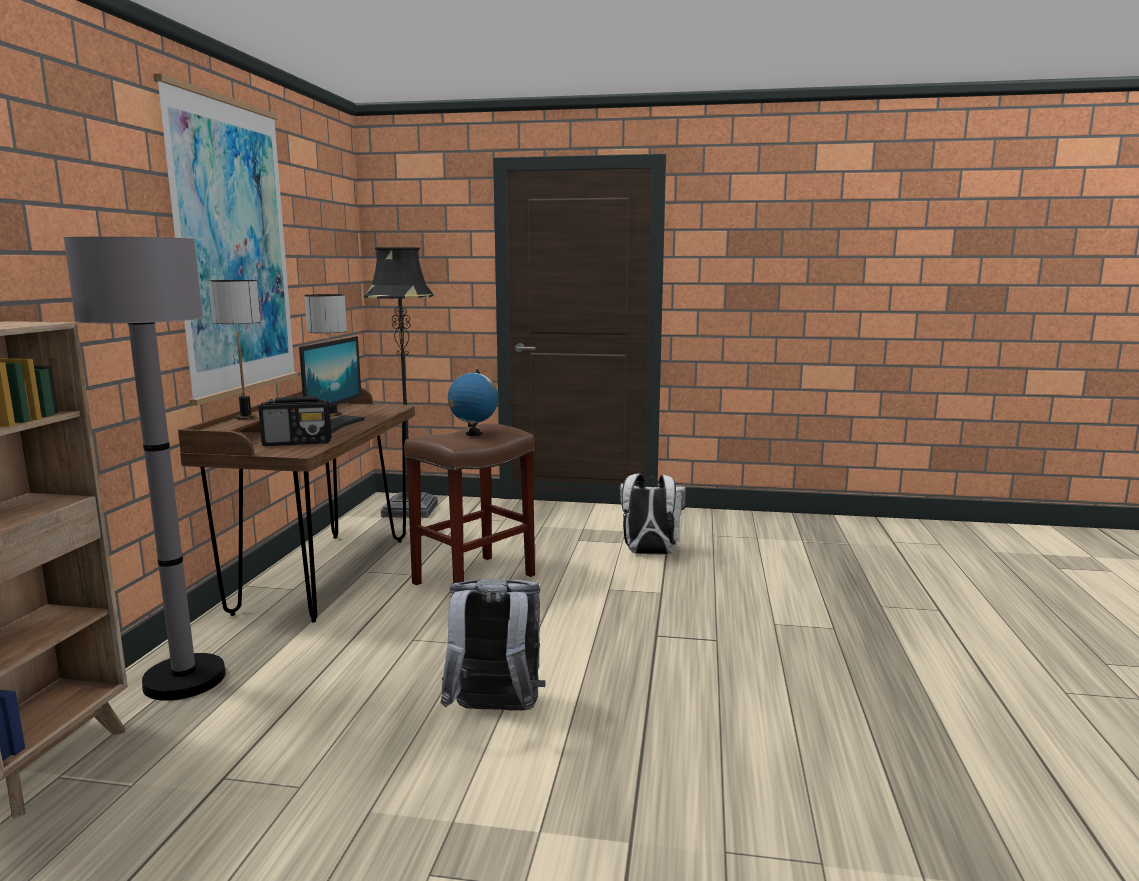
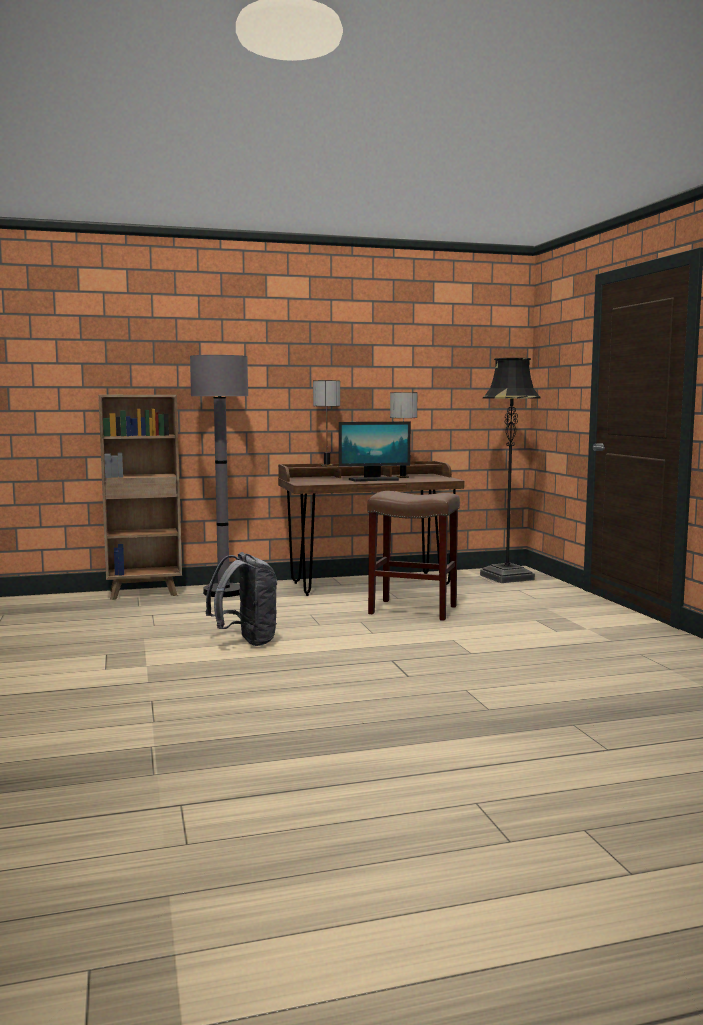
camera: 65 degrees right, 5 degrees down
(233, 248) = (354, 362): picture -> none
(298, 443) = (322, 481): radio -> none
(473, 434) = (414, 495): globe -> none
(649, 553) = (548, 641): white backpack -> none

